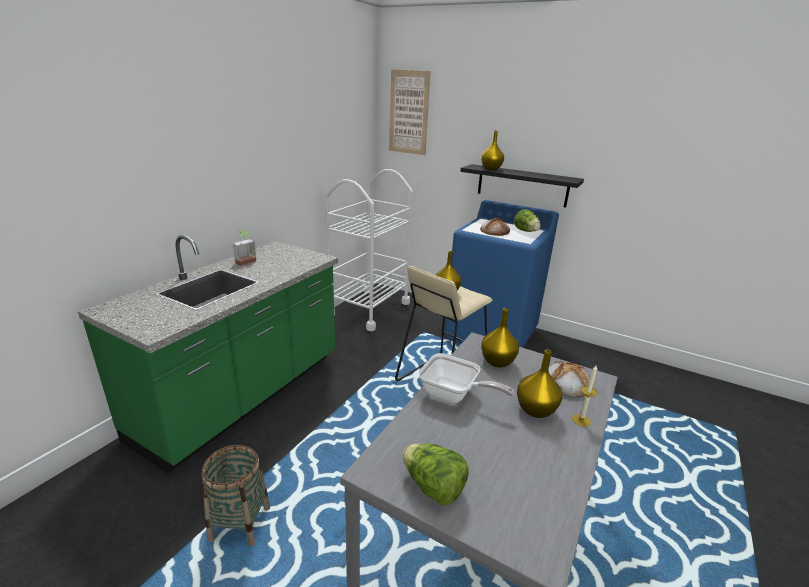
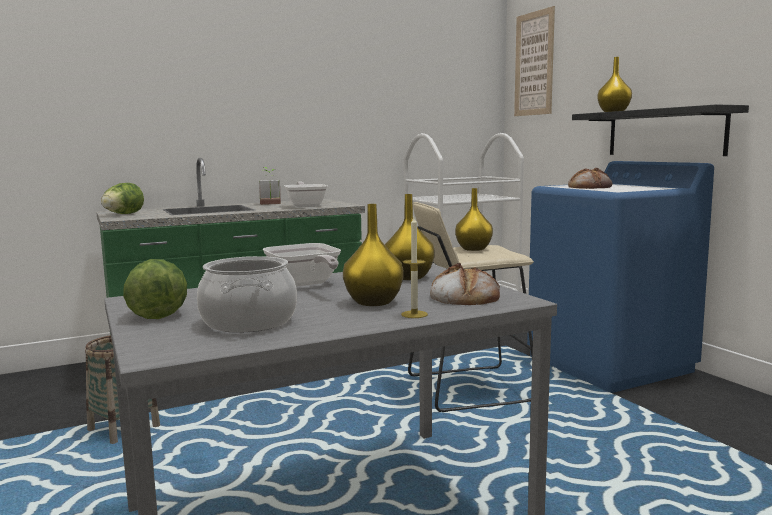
camera: 35 degrees right, 15 degrees down
(289, 264) = (306, 205): none -> frying pan
(514, 473) = (249, 321): none -> cooking pot
(526, 231) = (642, 188): lettuce -> lettuce (123, 214)

